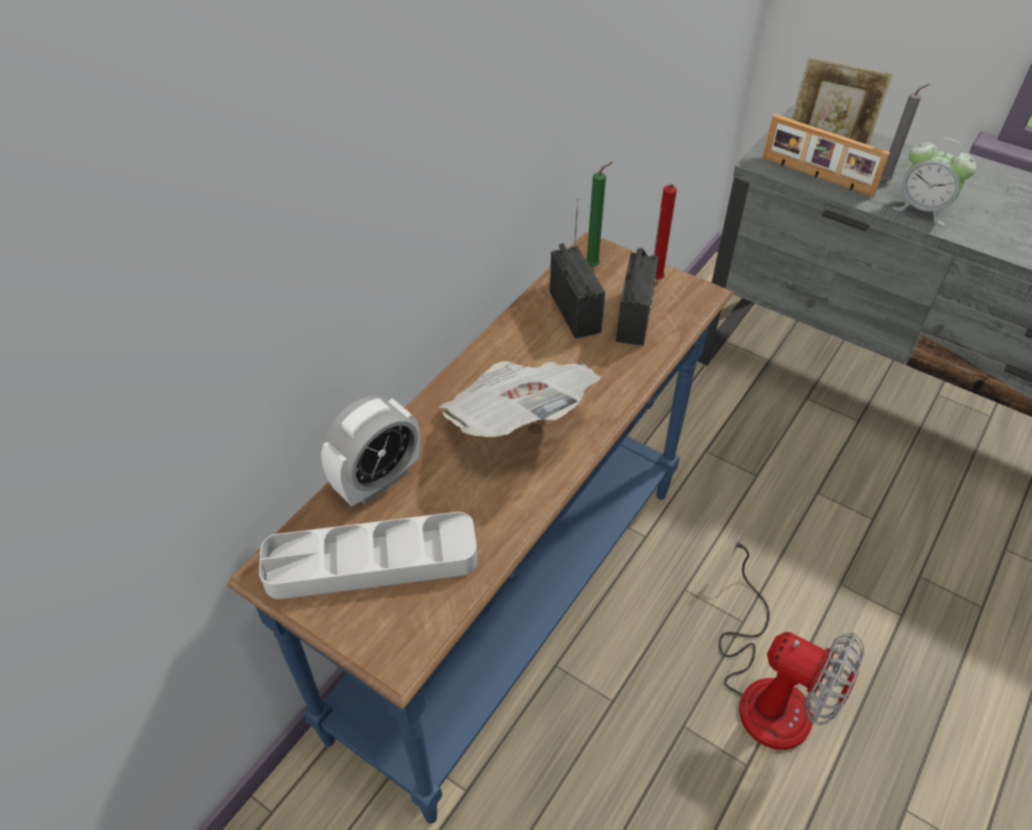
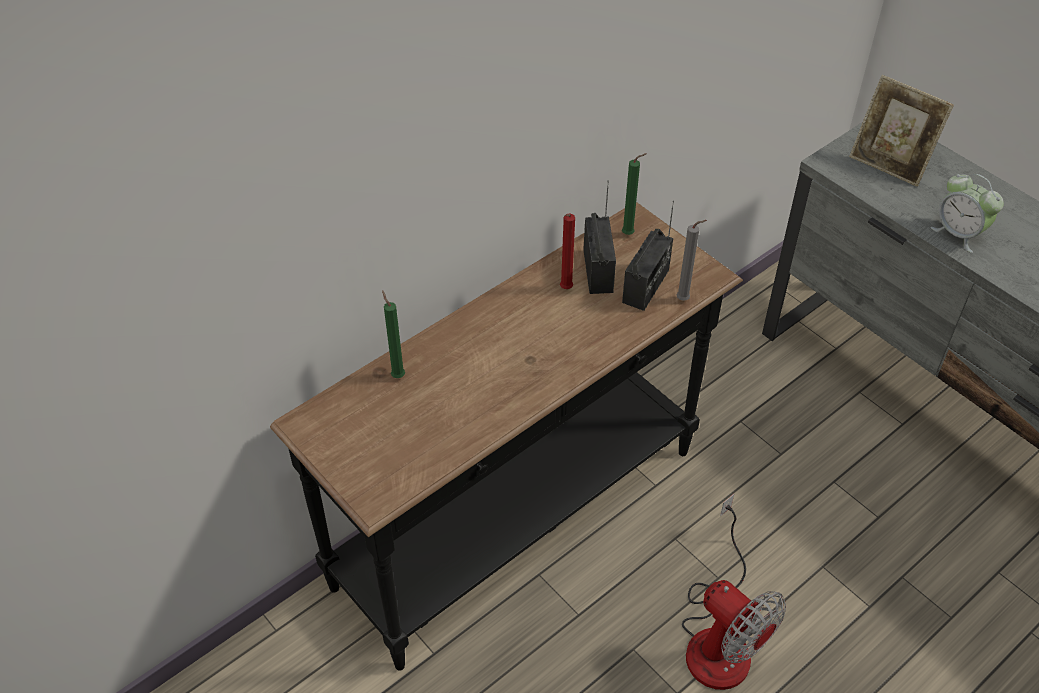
camera: 15 degrees right, 0 degrees up
(372, 562) = (375, 432): grey tray -> none
(378, 480) = (397, 375): alarm clock -> green candle
(515, 608) = (519, 520): blue console table -> black console table
(516, 420) = (518, 350): newspaper -> none
(655, 281) = (677, 257): red candle -> red candle (565, 289)
(816, 176) = (873, 184): picture frame -> none
(886, 181) = (938, 200): grey candle -> grey candle (685, 300)

